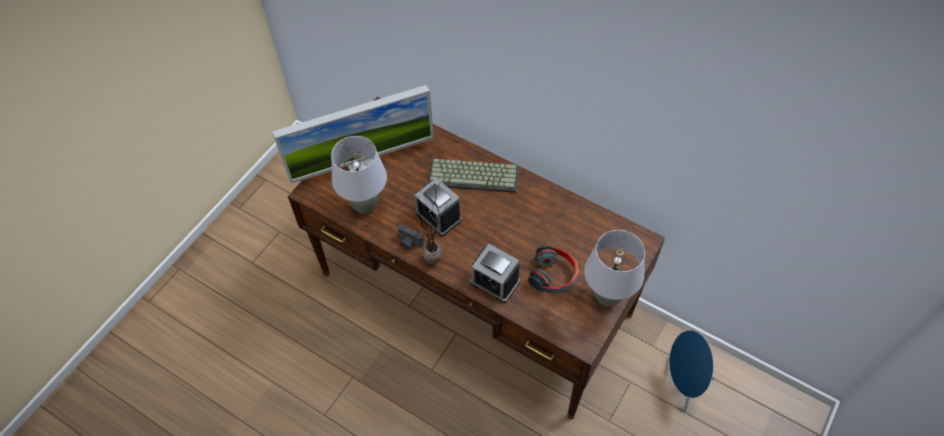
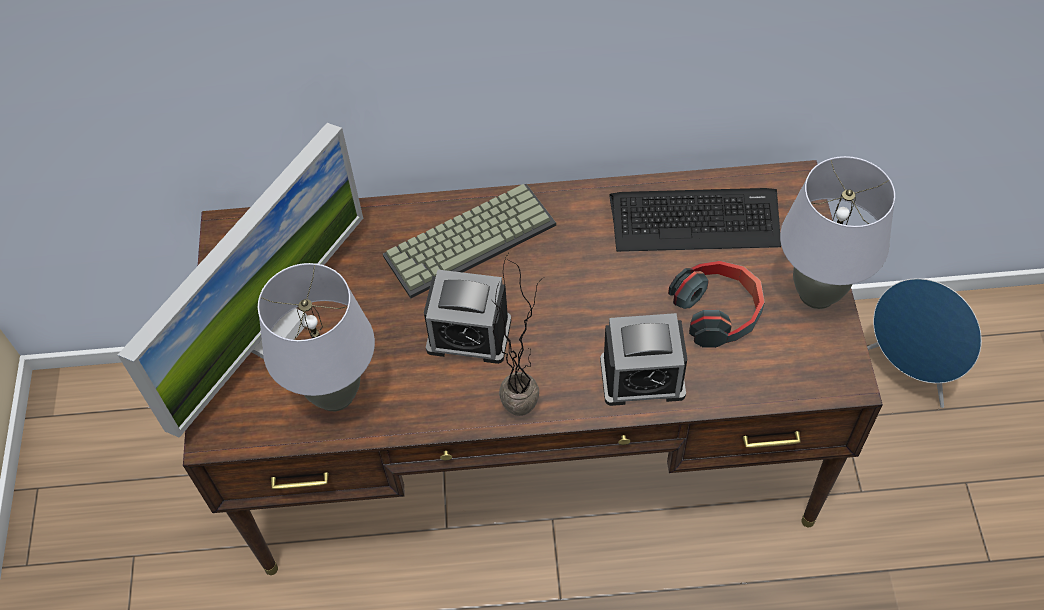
camera: 35 degrees left, 0 degrees up
(409, 243) = (459, 406): camera -> none
(581, 229) = (695, 220): none -> keyboard

